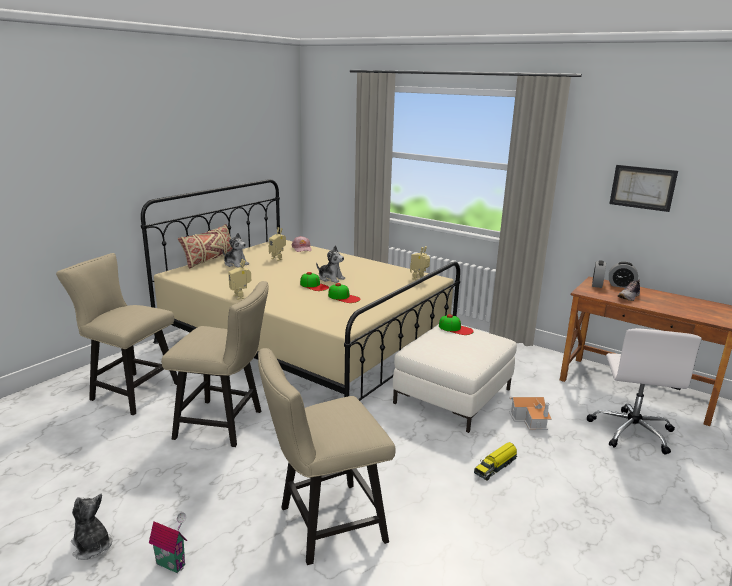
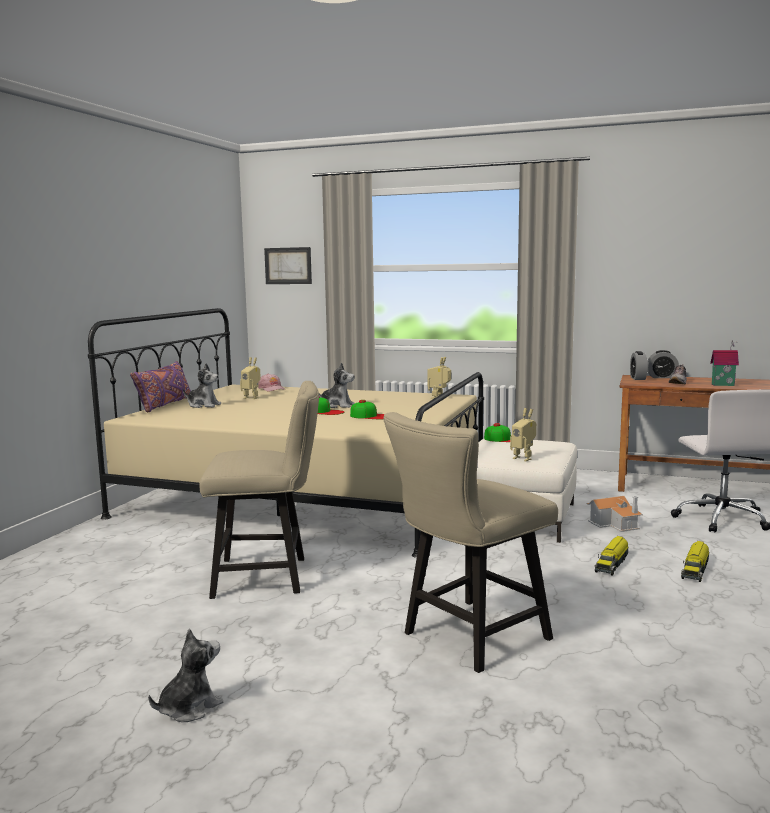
camera: 15 degrees left, 10 degrees down
(91, 546) = (189, 708): plush toy -> plush toy turned 105 degrees clockwise
(130, 391) = (109, 565): beige chair -> none
(172, 563) = (312, 702): toy house -> toy house (722, 384)
(209, 260) = (164, 405): beige pillow -> purple pillow
(241, 296) = (245, 426): toy robot -> toy robot (523, 458)
(564, 489) = (695, 569): none -> toy truck
(642, 187) = (666, 270): picture -> picture (288, 265)

